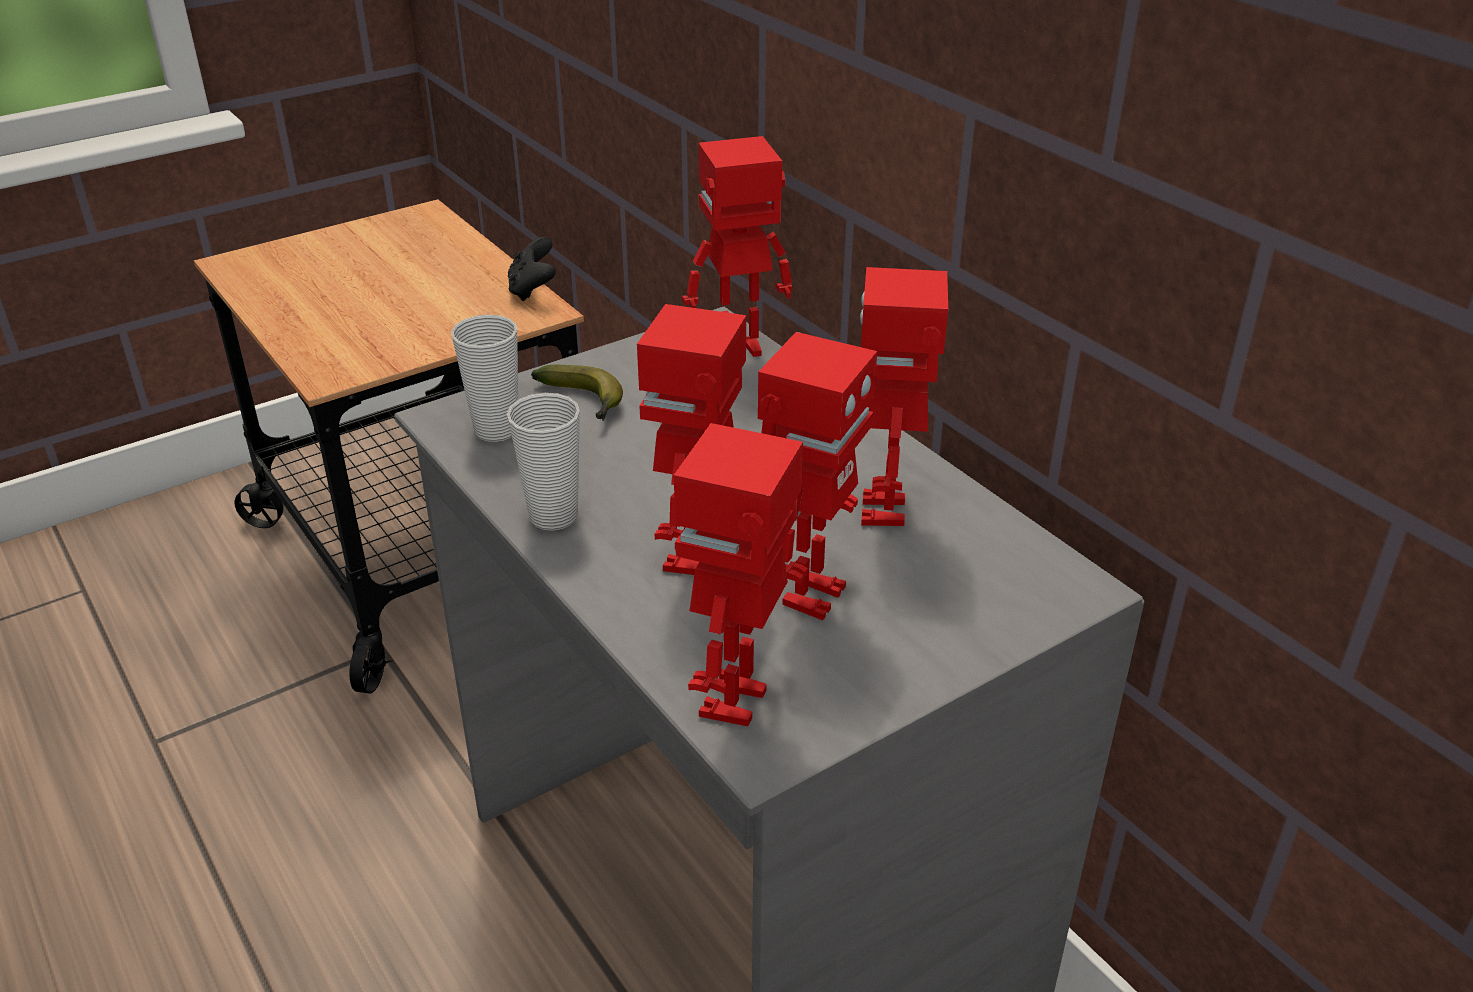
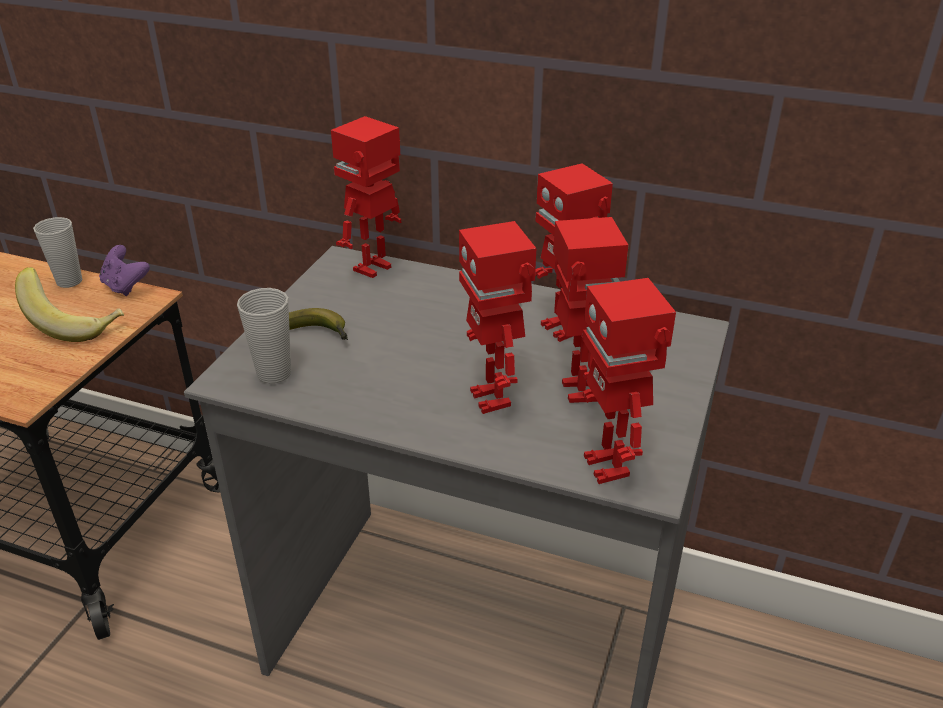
camera: 35 degrees left, 0 degrees up
(448, 315) = (76, 324): none -> banana
(533, 290) = (126, 286): black game controller -> purple game controller
(553, 516) = (378, 411): cup -> cup (69, 281)

